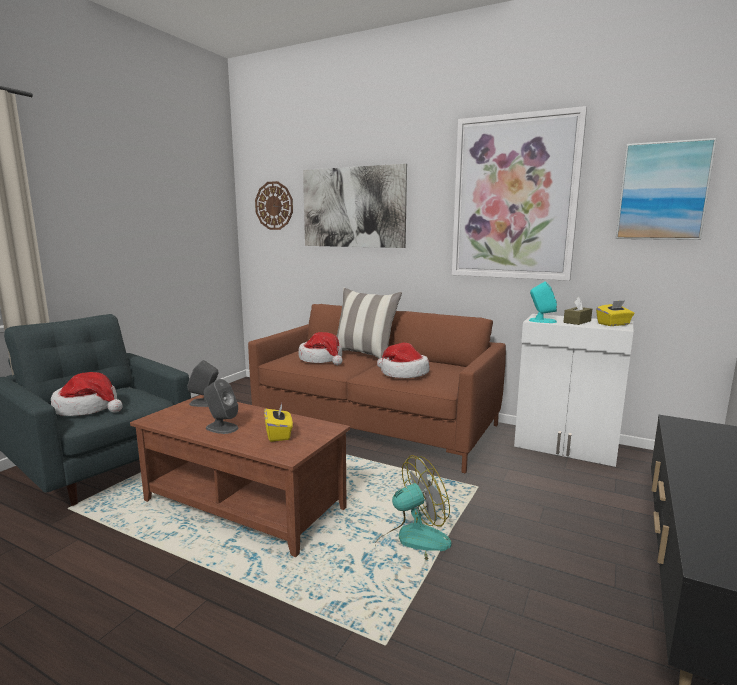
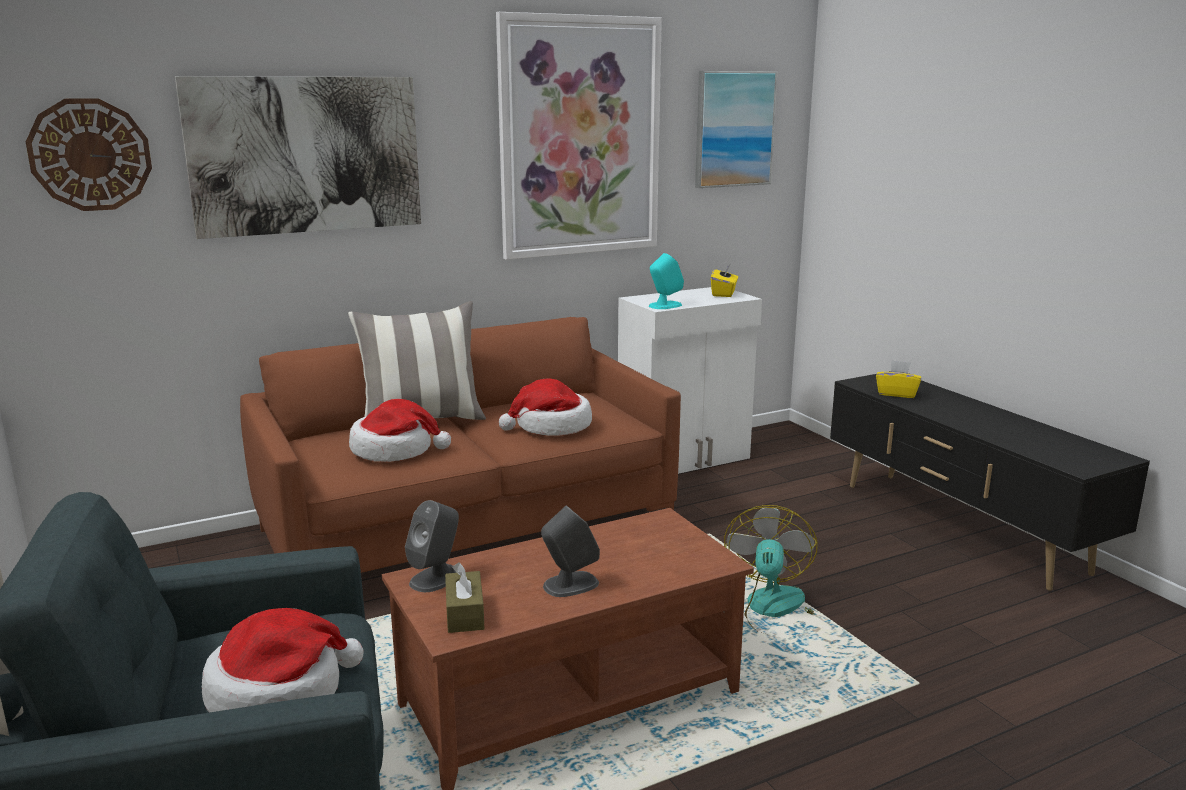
camera: 55 degrees left, 5 degrees up
(279, 434) = (646, 553): yellow tissue box -> yellow tissue box (897, 393)
(577, 321) = (691, 298): brown tissue box -> brown tissue box (465, 613)

